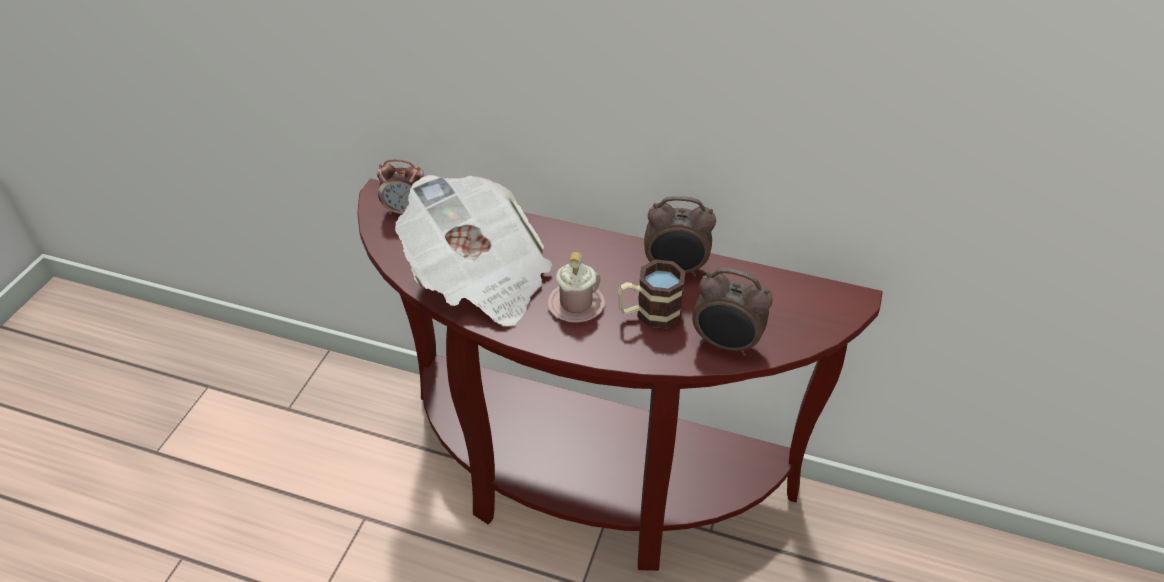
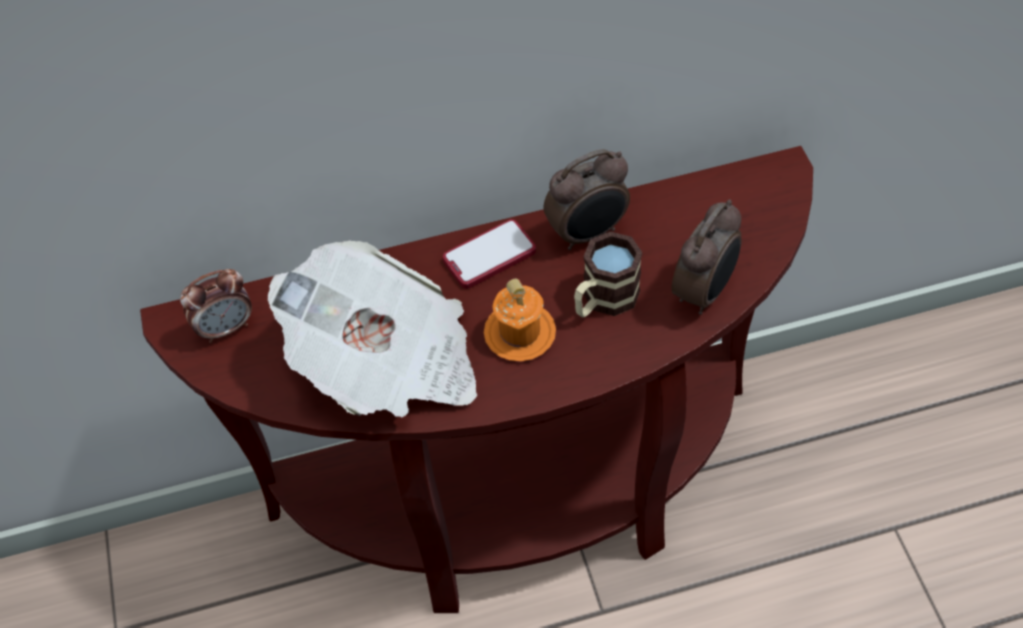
camera: 30 degrees left, 10 degrees up
(576, 304) = (520, 333): pink mug -> orange mug
(598, 250) = (489, 256): none -> phone
(725, 344) = (705, 291): alarm clock -> alarm clock turned 45 degrees counterclockwise

